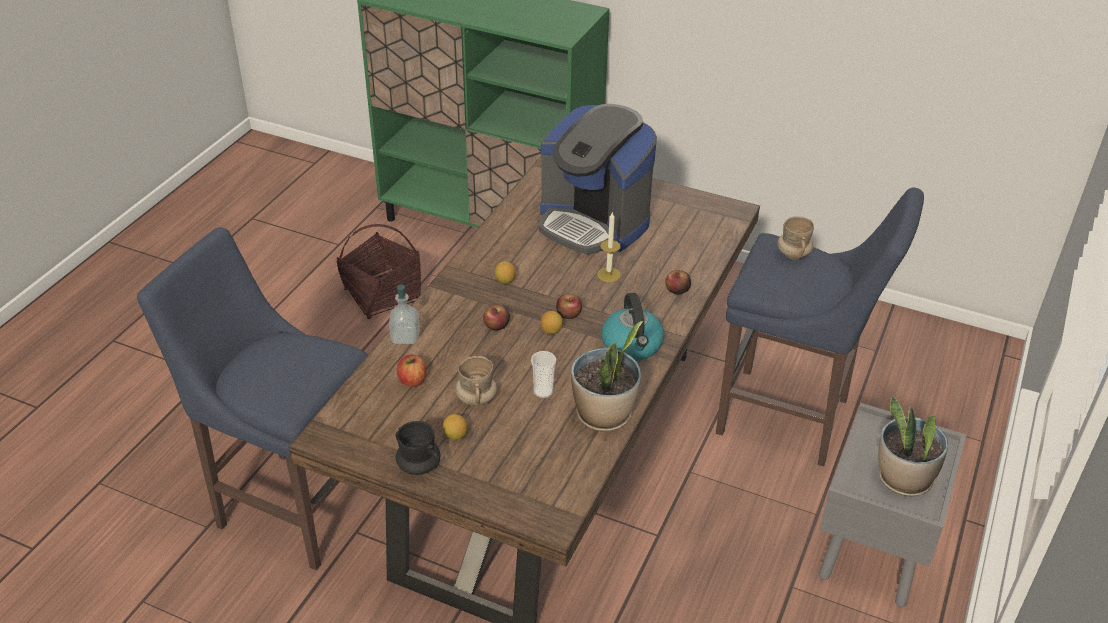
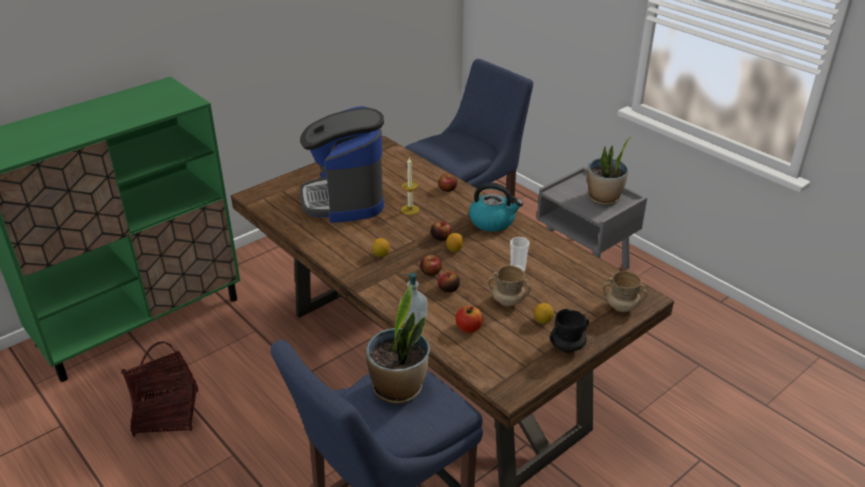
camera: 65 degrees left, 5 degrees down
(473, 347) = (448, 288): none -> apple
(593, 223) = (344, 199): coffee machine -> coffee machine turned 105 degrees clockwise
(604, 415) = (555, 251): potted plant -> potted plant (398, 388)
(793, 254) = (439, 142): beige mug -> beige mug (621, 307)

